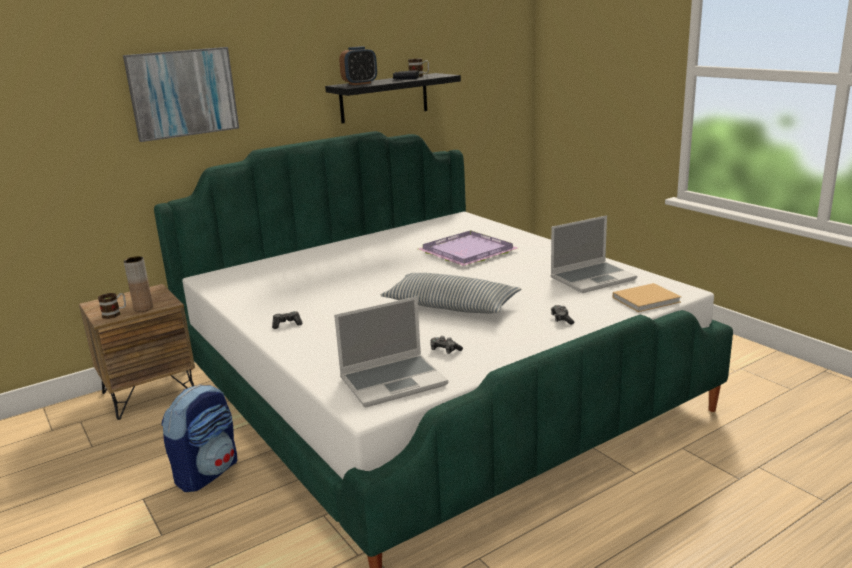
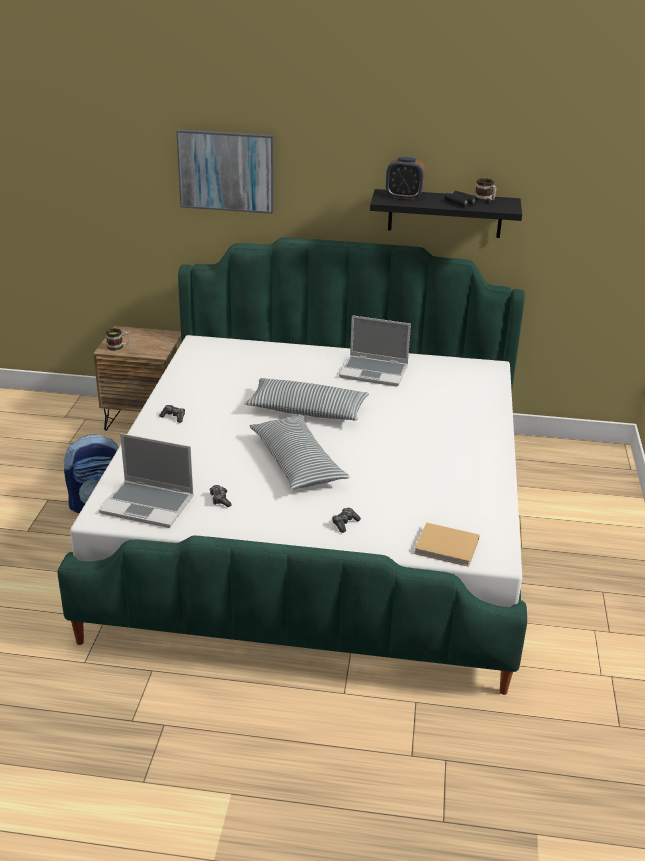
camera: 40 degrees right, 10 degrees up
(143, 308) = (139, 351): brown vase -> none
(389, 278) = (307, 410): none -> pillow
(465, 251) = (413, 412): purple tray -> none
(593, 278) = (453, 499): laptop -> laptop (375, 372)

